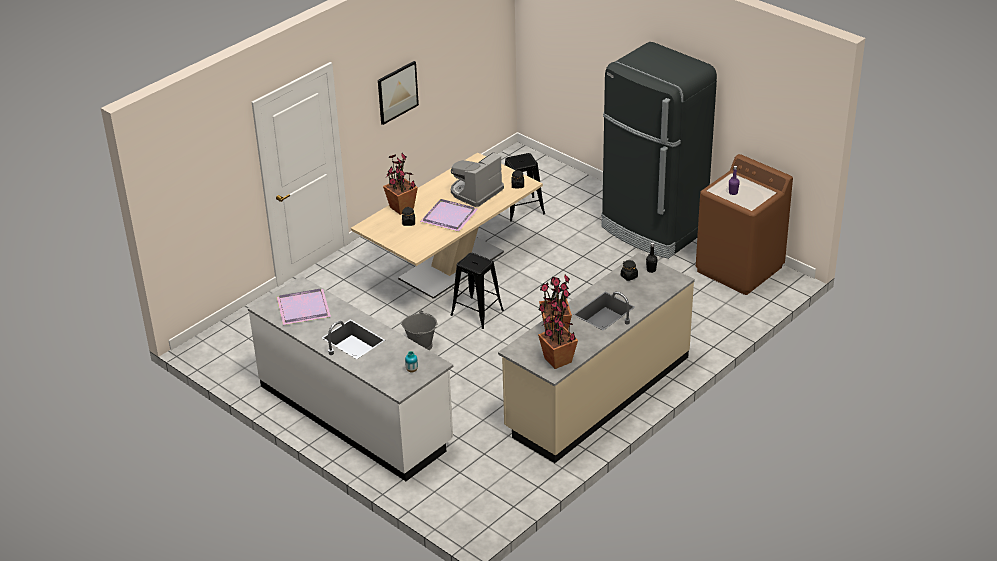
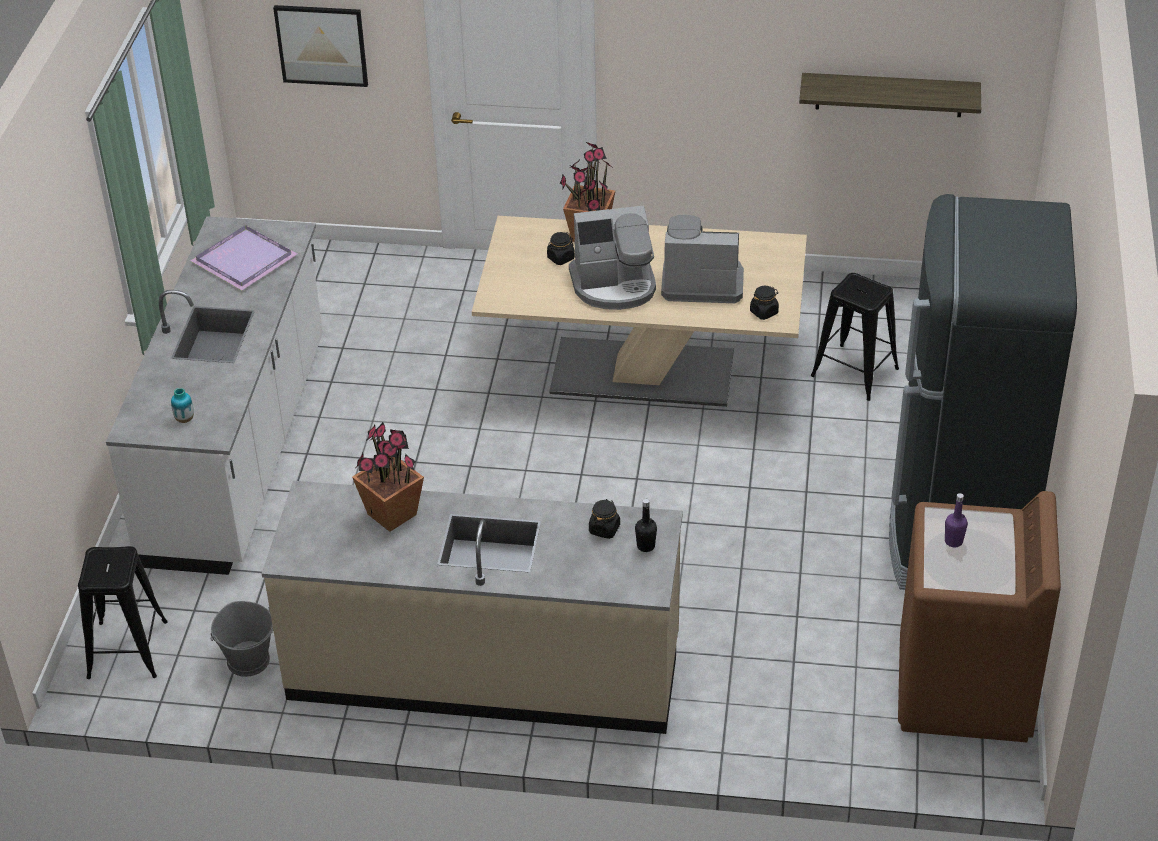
camera: 55 degrees right, 5 degrees up
(397, 92) = (735, 68): picture -> picture (321, 45)
(421, 345) = (436, 435): grey bucket -> grey bucket (249, 660)
(448, 216) = (614, 285): purple tray -> coffee machine
(458, 70) = (889, 95): none -> shelf
(477, 313) = (559, 451): black stool -> black stool (127, 649)
(557, 360) = (320, 550): potted plant -> none

